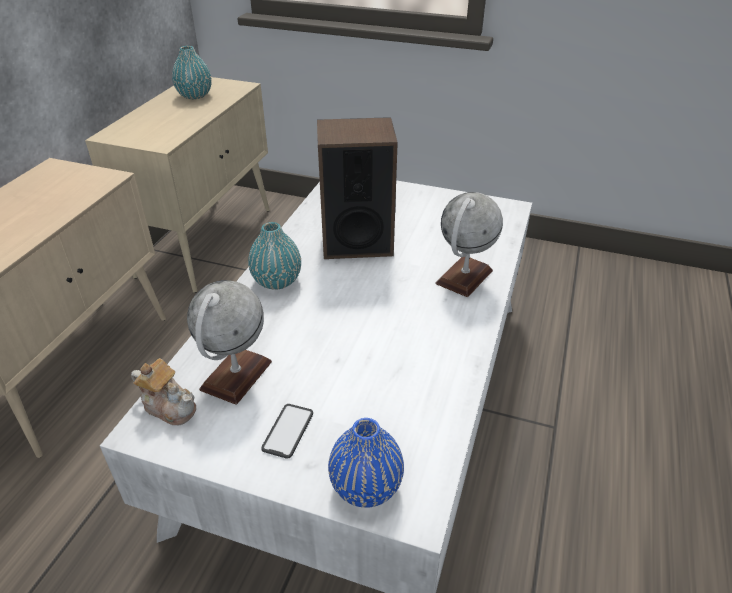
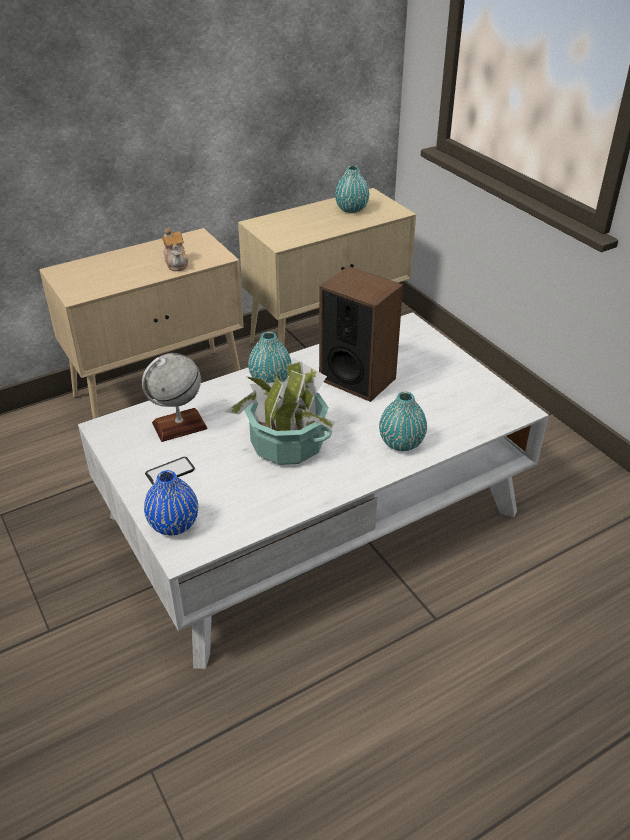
camera: 40 degrees right, 0 degrees up
(169, 406) = (128, 423): teapot -> teapot (176, 263)
(372, 332) = (287, 444): none -> potted plant
(464, 277) = (401, 443): globe -> turquoise vase

